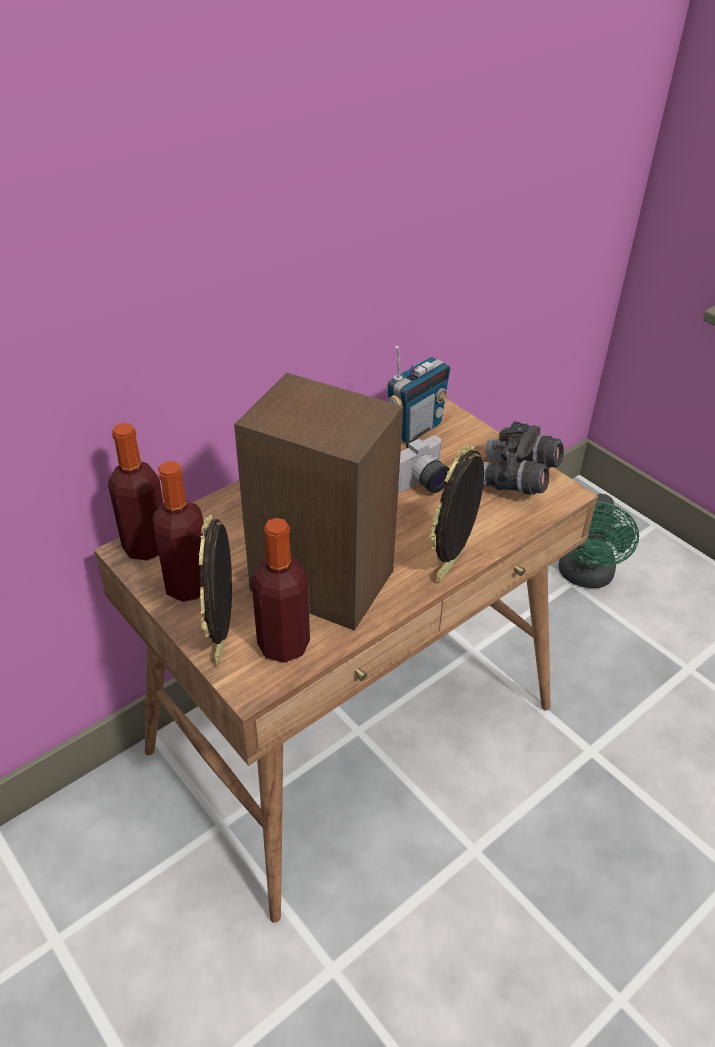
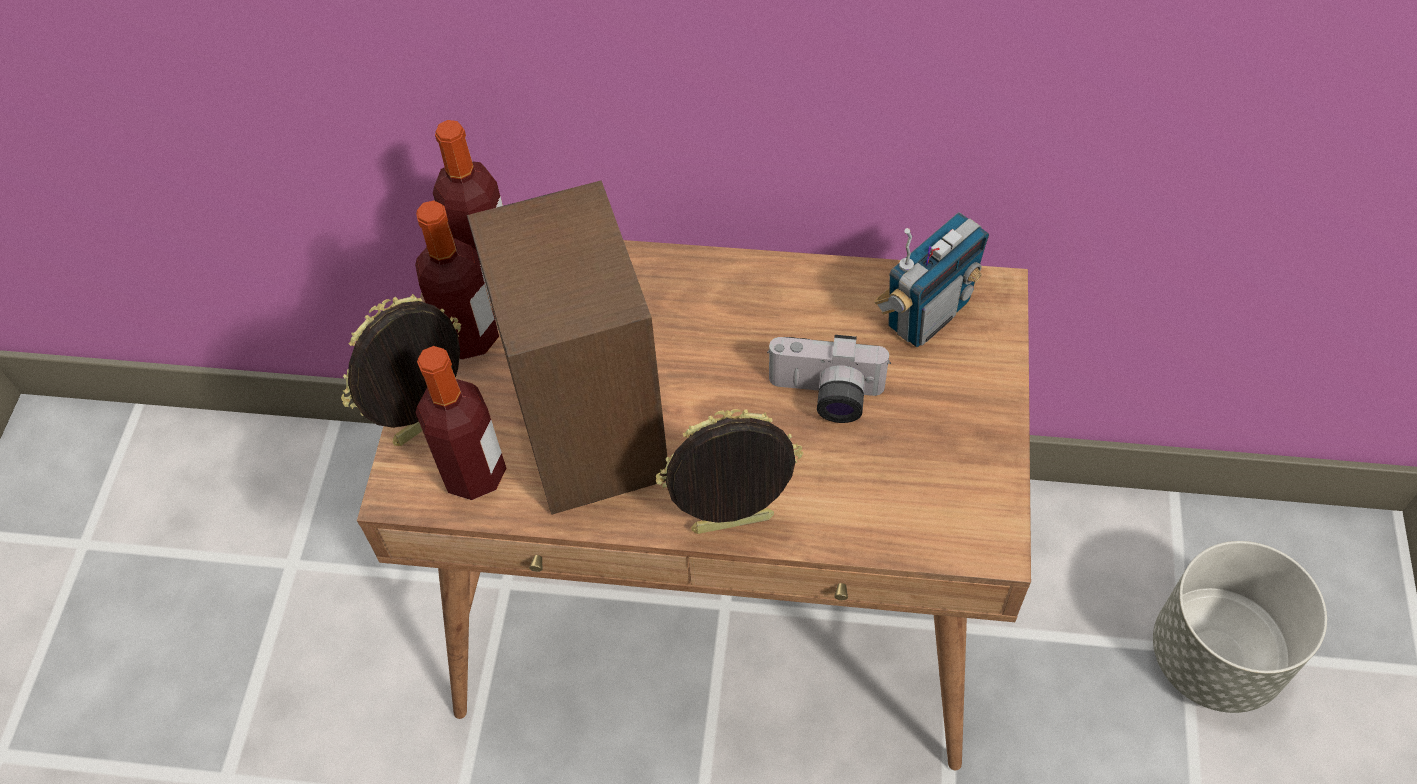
camera: 50 degrees right, 15 degrees up
(414, 429) = (927, 314): radio -> radio turned 45 degrees counterclockwise
(514, 480) = (952, 477): grey binoculars -> none
(585, 576) = (1216, 656): green fan -> grey planter

